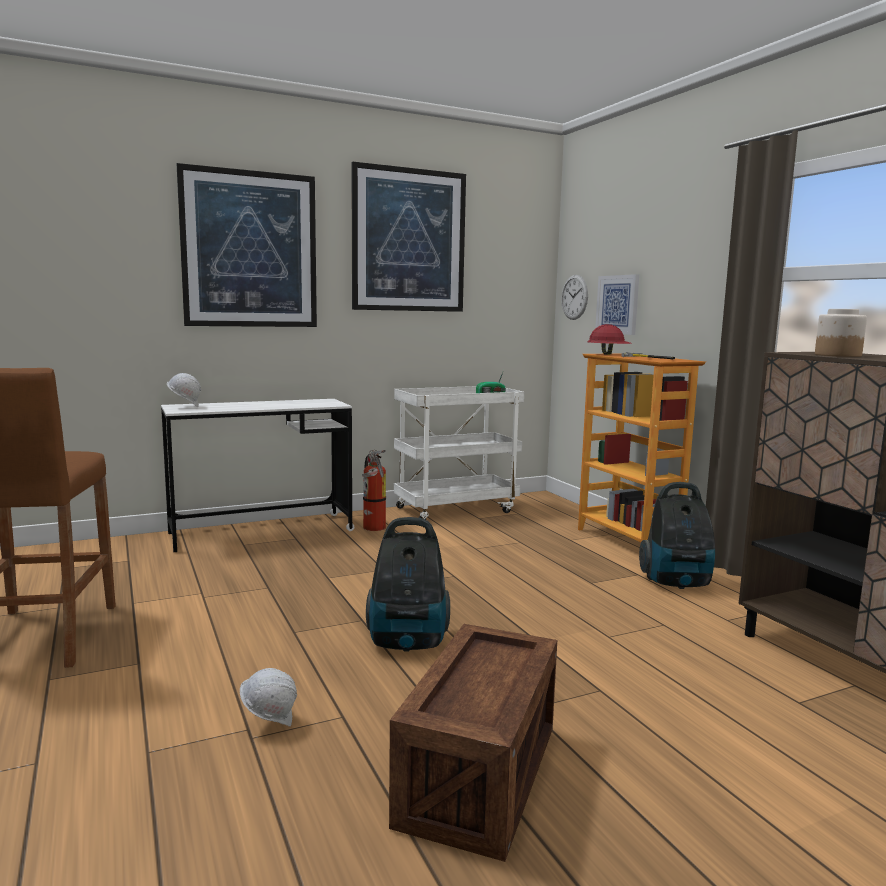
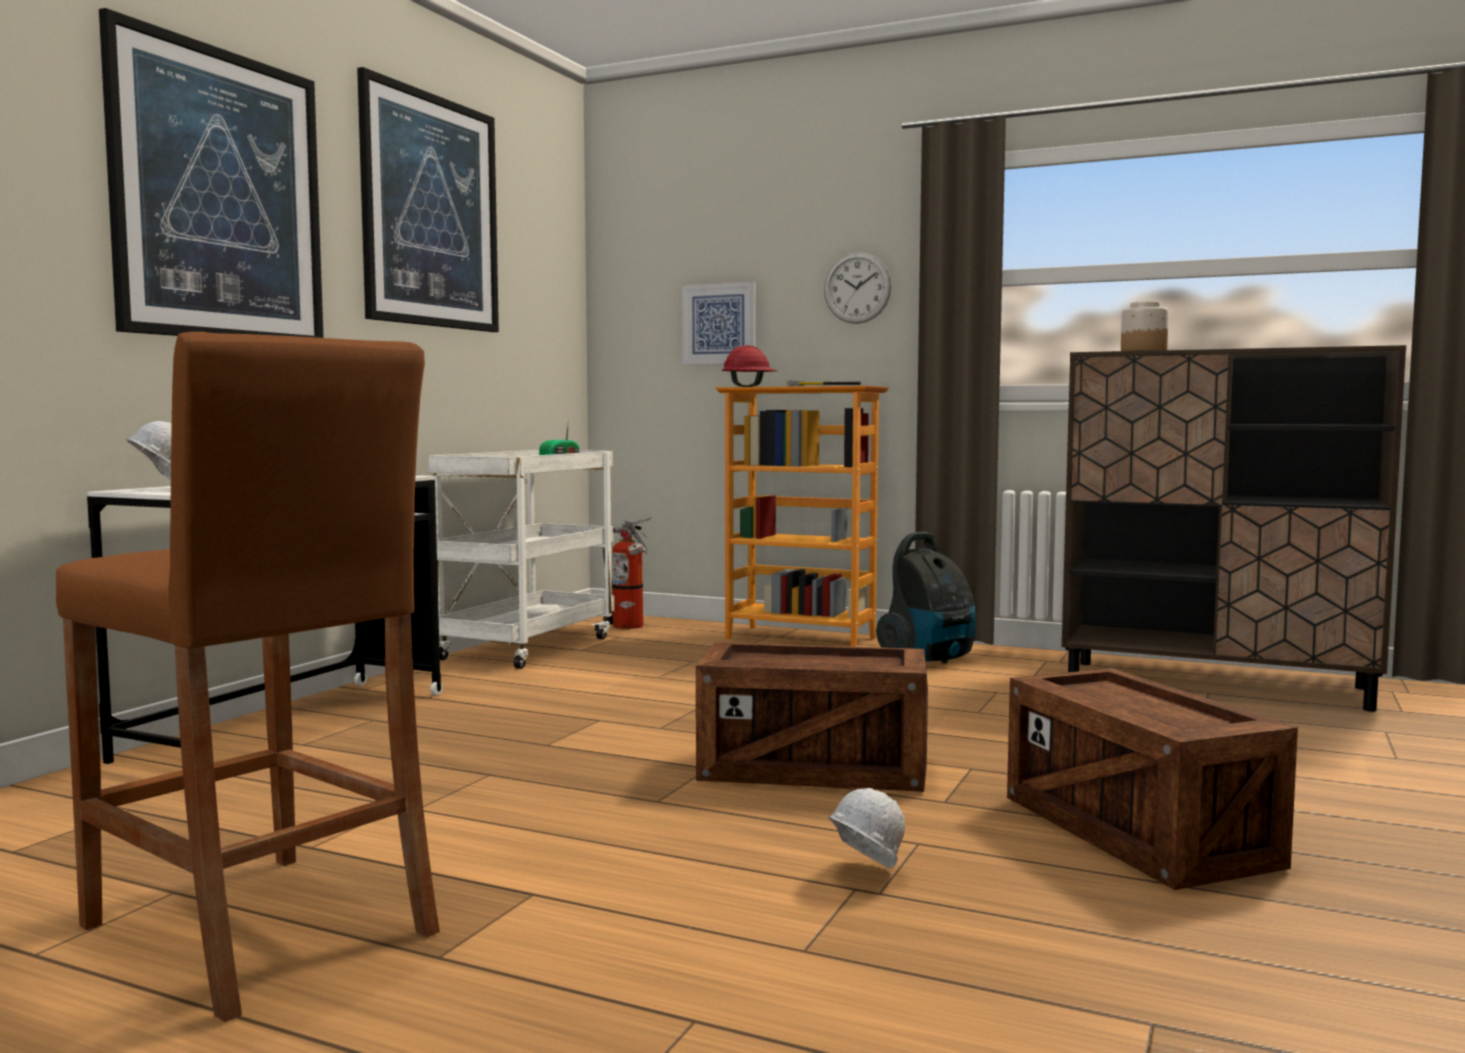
camera: 40 degrees left, 5 degrees down
(374, 528) = (466, 686): fire extinguisher -> fire extinguisher (630, 627)
(408, 642) = (813, 770): vacuum cleaner -> crate
(574, 297) = (630, 317): wall clock -> wall clock (857, 288)

